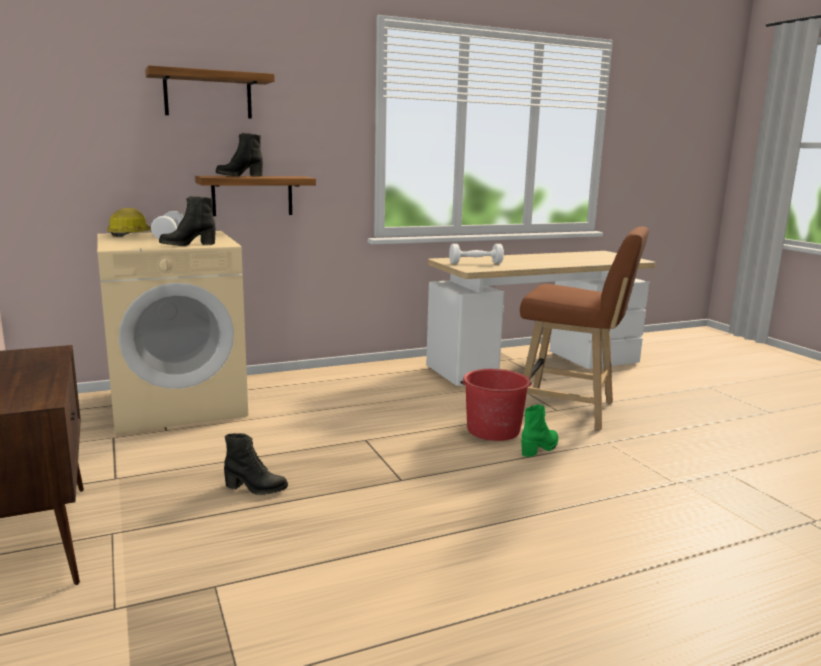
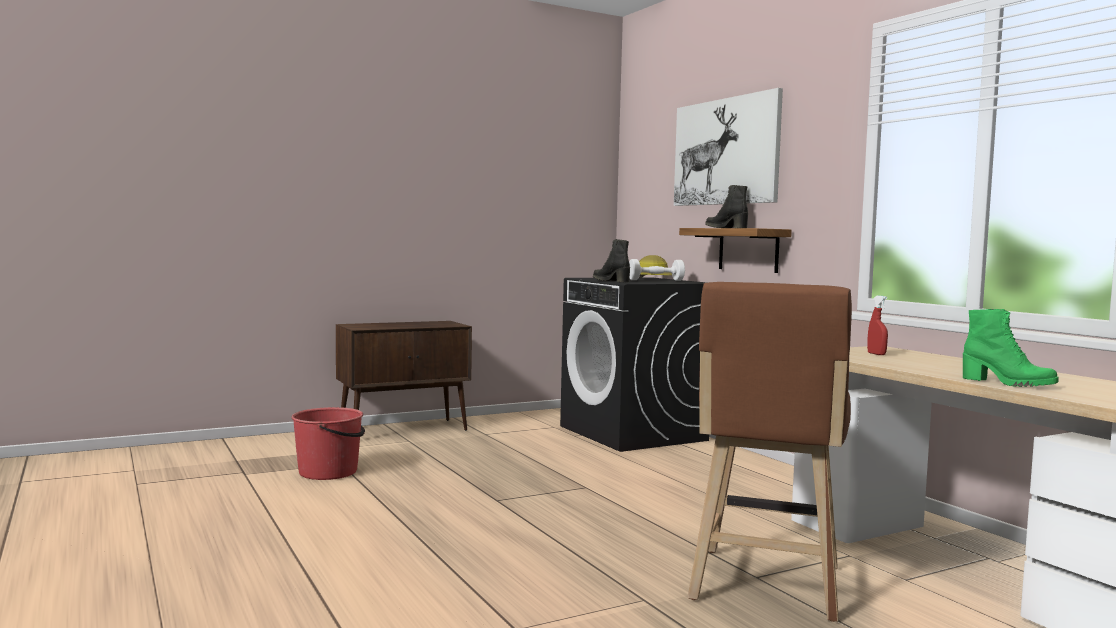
camera: 85 degrees right, 10 degrees down
(179, 404) = (633, 433): beige washing machine -> black washing machine
(208, 95) = (725, 152): shelf -> picture
(255, 488) = (474, 462): black boot -> none
(475, 263) = (876, 354): white dumbbell -> red spray bottle
(493, 430) = (647, 537): red bucket -> red bucket (329, 472)
(540, 448) = (599, 558): green boot -> green boot (1007, 383)

